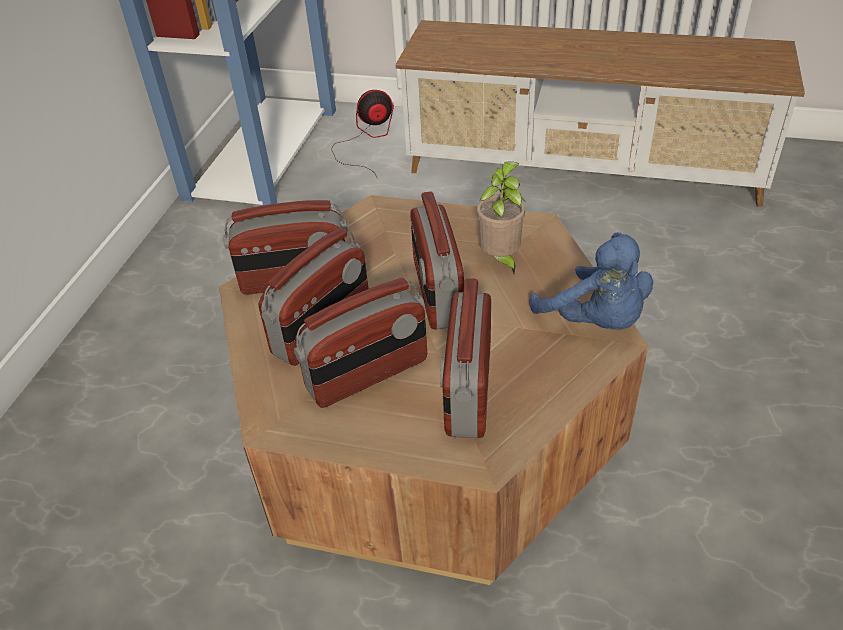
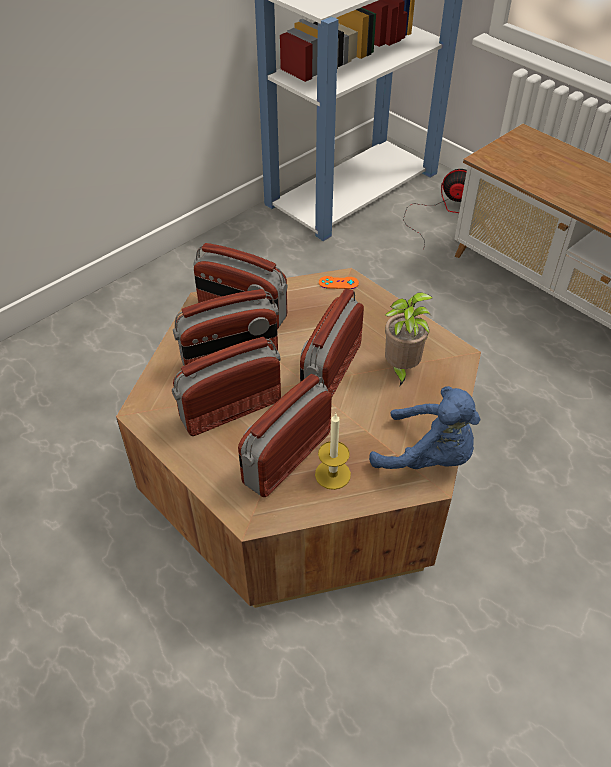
camera: 30 degrees right, 5 degrees up
(368, 375) = (230, 409): radio -> radio turned 150 degrees clockwise
(370, 212) = (338, 283): none -> orange game controller
(526, 381) = (332, 474): none -> candle
(595, 321) = (428, 456): blue plush toy -> blue plush toy turned 60 degrees counterclockwise

